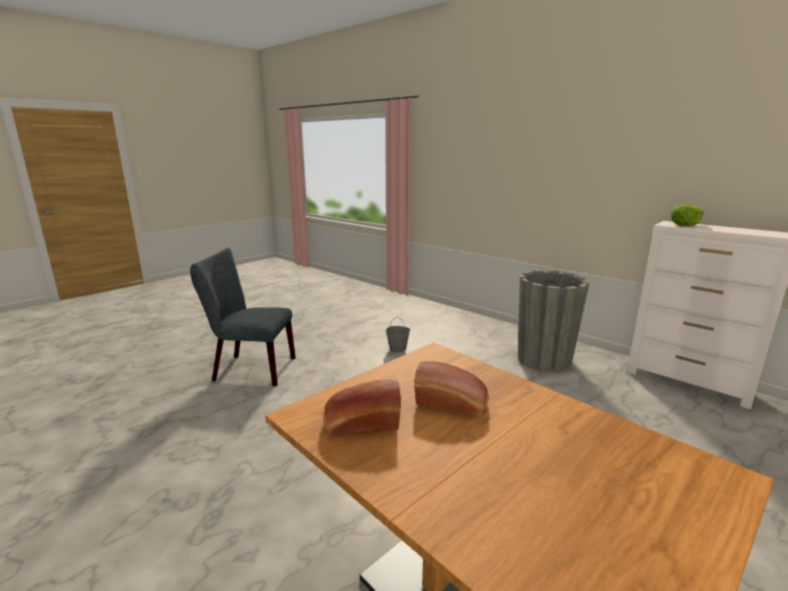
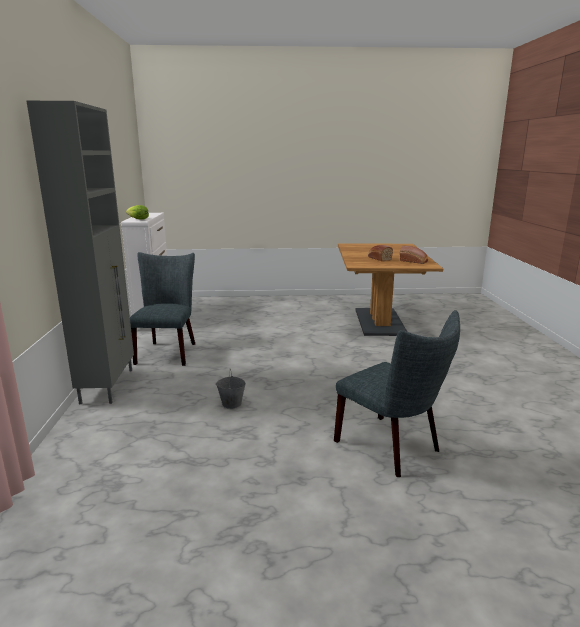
camera: 135 degrees left, 0 degrees up
(493, 326) = (108, 385): none -> grey cabinet
(544, 359) = (168, 352): grey planter -> grey chair

